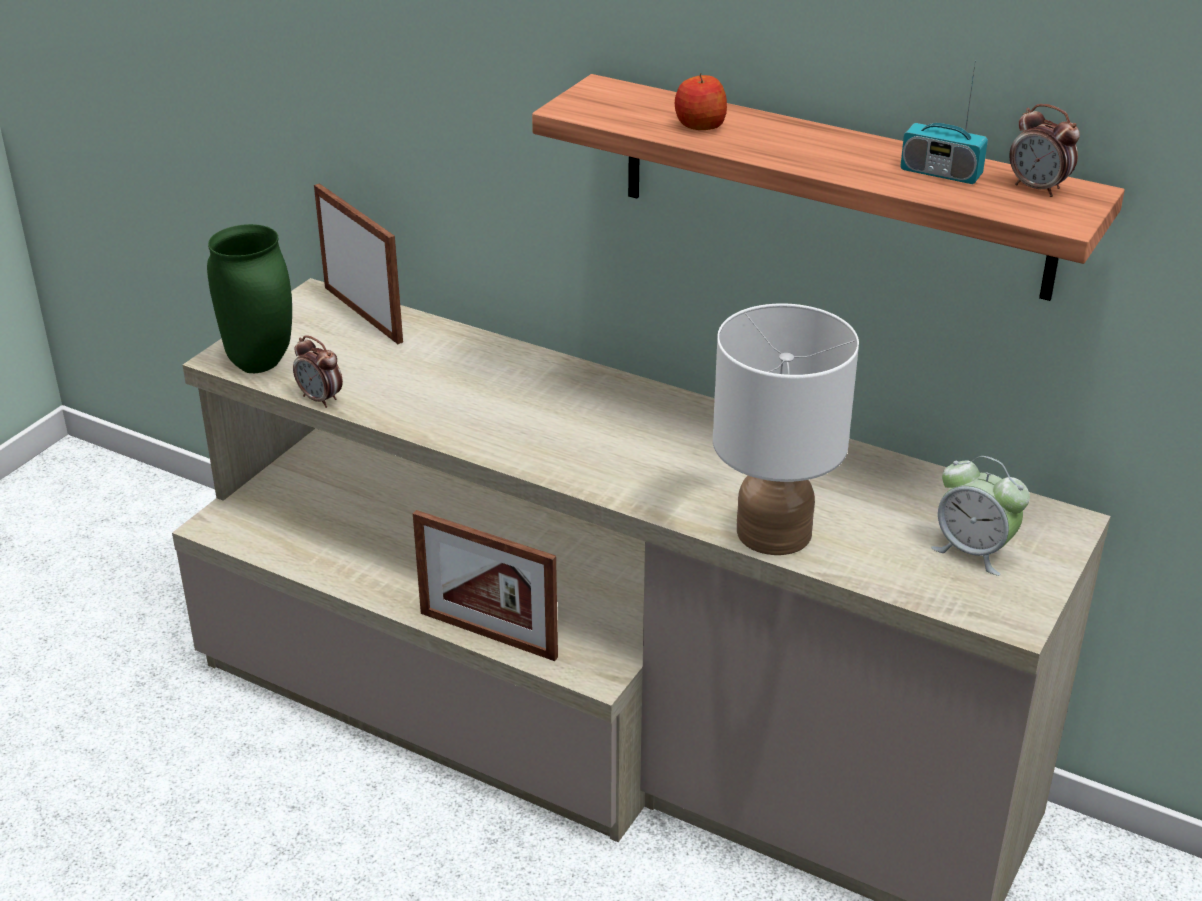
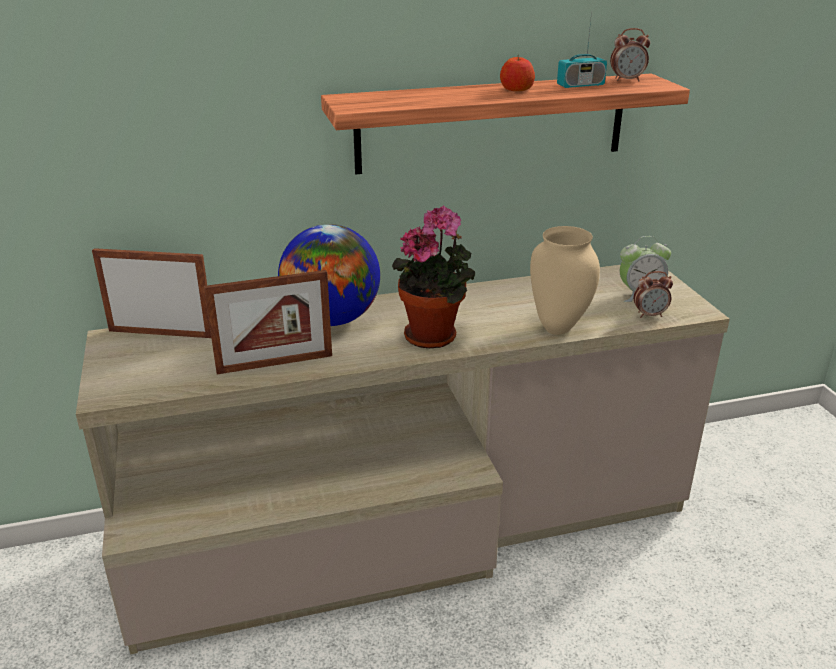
camera: 45 degrees left, 5 degrees down
(262, 363) = (138, 386): green vase -> none
(320, 399) = (214, 386): alarm clock -> alarm clock (649, 315)
(488, 635) = (392, 488): picture frame -> picture frame (275, 363)
(541, 383) = (332, 319): none -> globe
(613, 462) = (435, 335): none -> potted plant
(699, 125) = (434, 97): apple -> apple (516, 90)
(774, 534) = (559, 328): white table lamp -> beige vase

